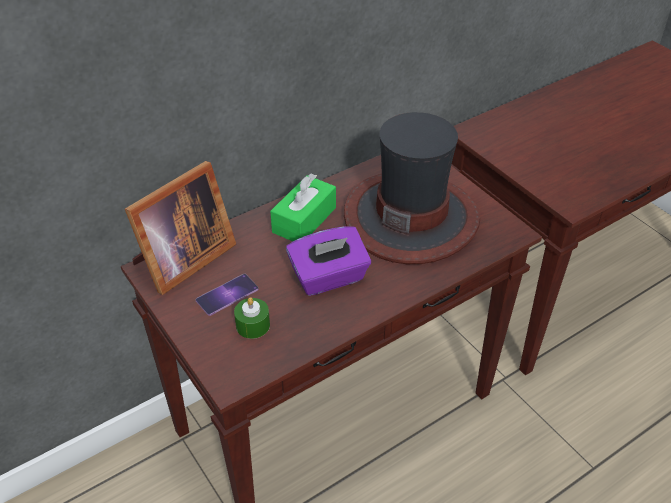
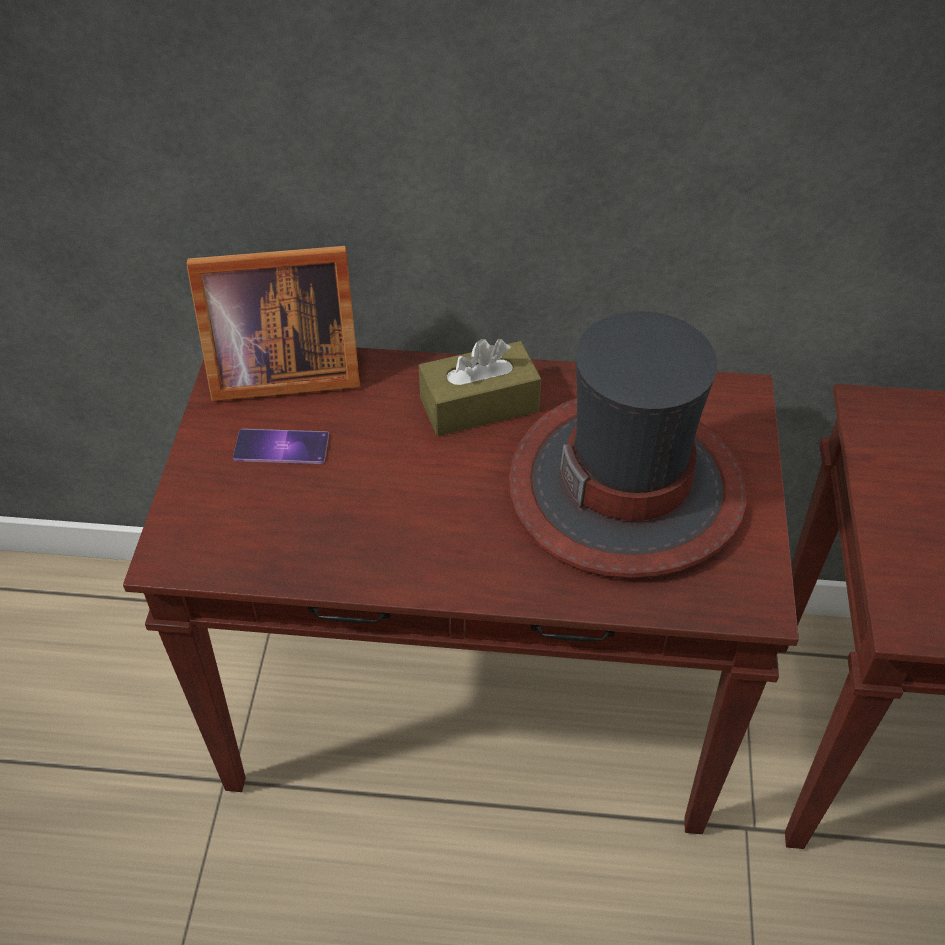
camera: 40 degrees right, 5 degrees up
(253, 325) = (266, 505): green candle -> none
(304, 220) = (479, 404): green tissue box -> brown tissue box
(329, 278) = (422, 503): purple tissue box -> none

